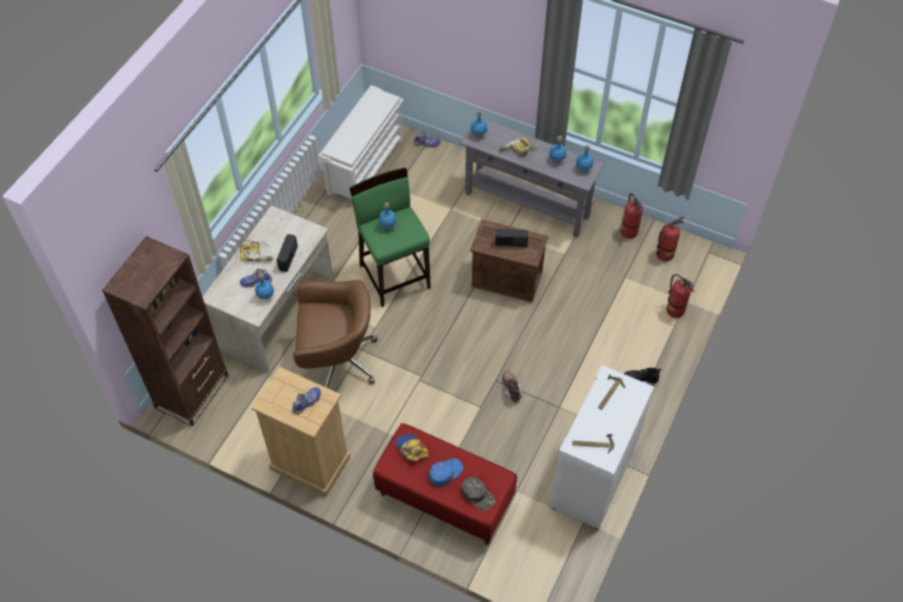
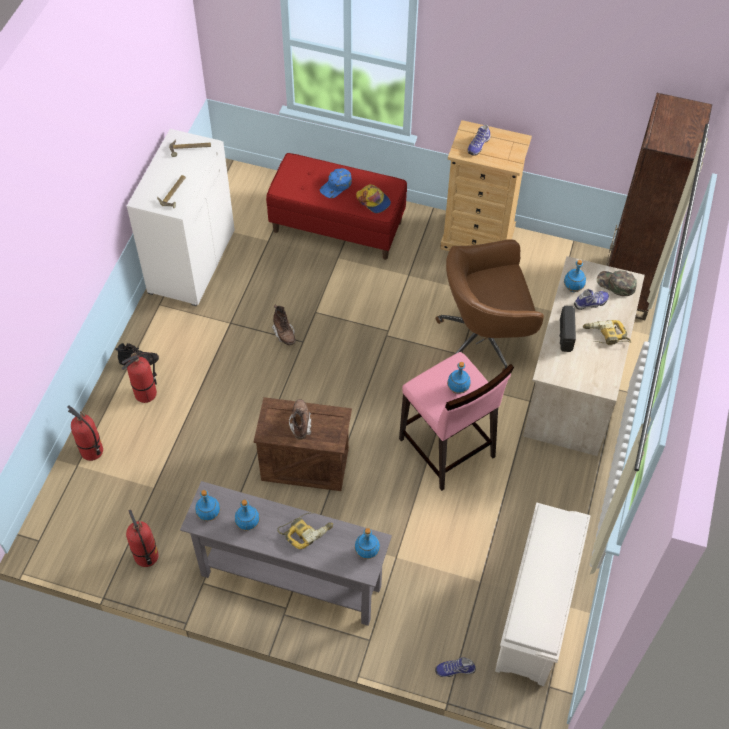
camera: 170 degrees right, 0 degrees up
(395, 275) = (447, 449): green stool -> pink stool
(478, 495) = (301, 172): green cap -> green cap (615, 284)
(511, 243) = (300, 423): radio -> brown boot
(664, 254) = (99, 528): fire extinguisher -> fire extinguisher (145, 394)

